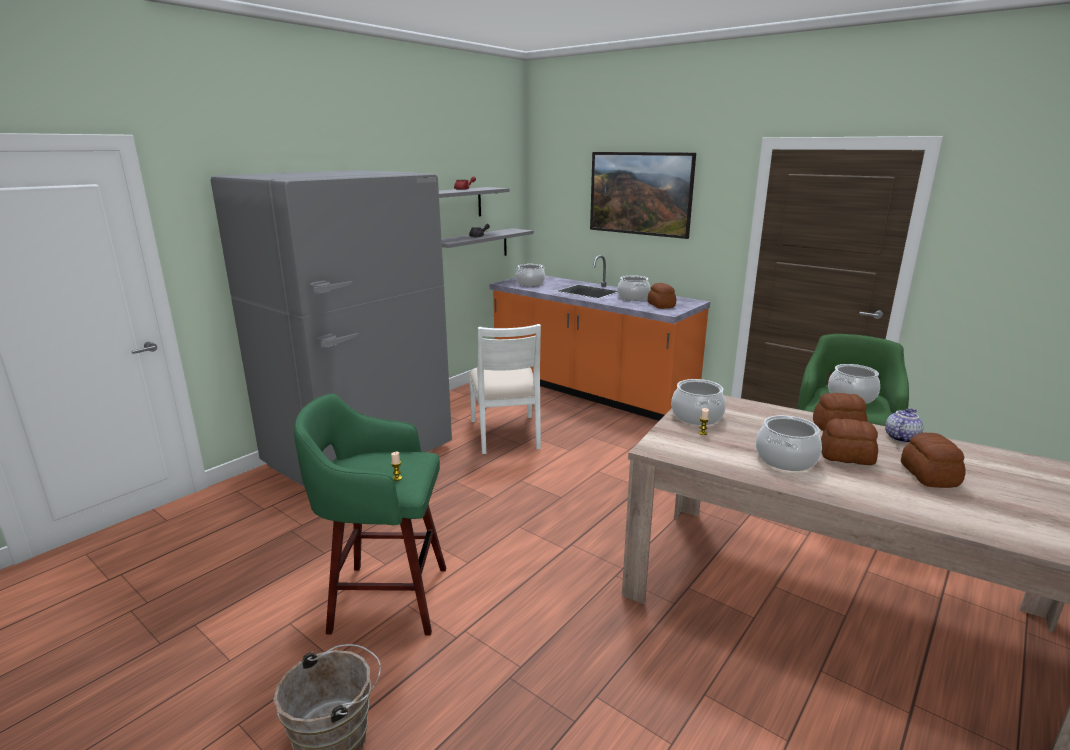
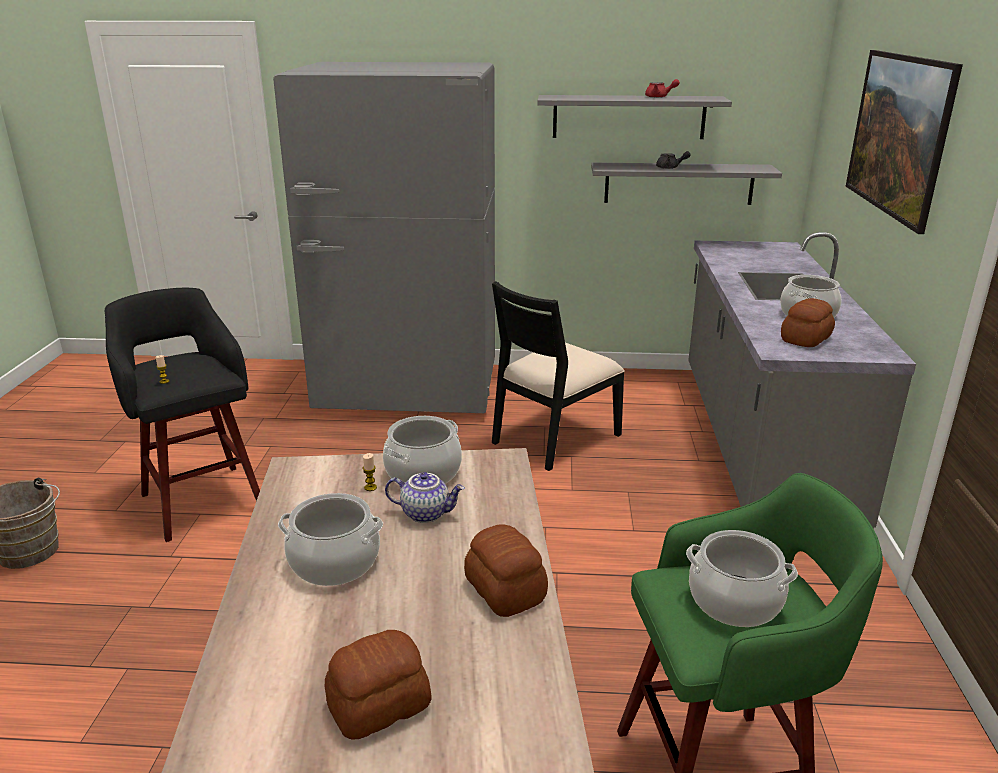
camera: 55 degrees right, 5 degrees up
(385, 598) = (202, 499): green stool -> black stool
(506, 434) = (554, 438): white chair -> black chair
(530, 284) = (740, 254): cooking pot -> none
(590, 391) = (758, 445): orange counter -> grey counter
(845, 456) = (389, 611): bread -> none
(900, 437) = (523, 661): teapot -> teapot (426, 513)

